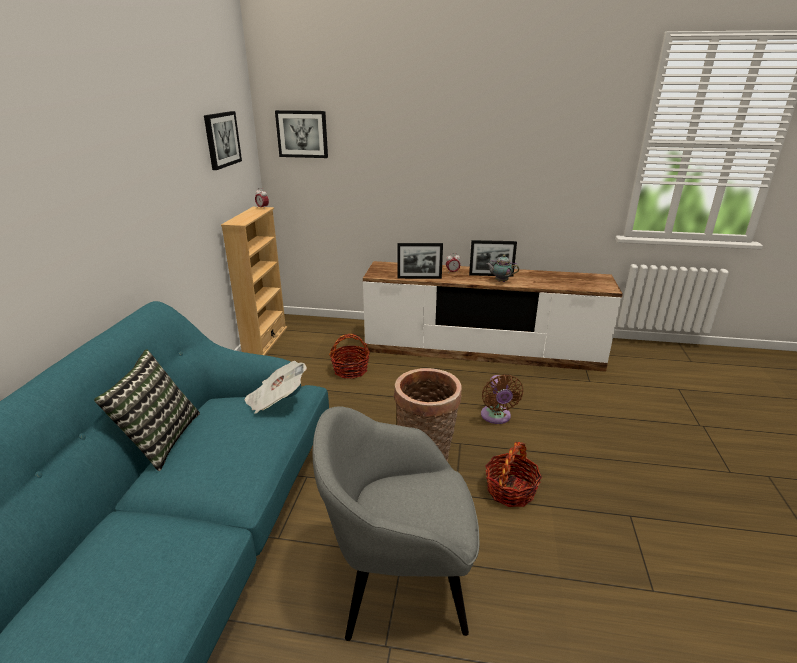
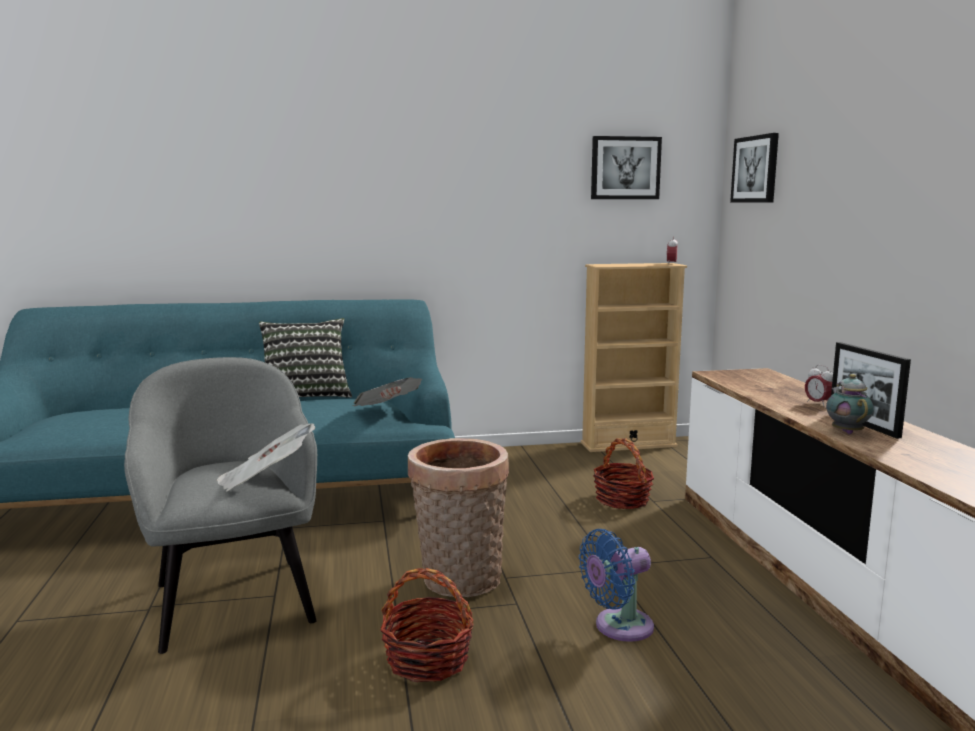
camera: 70 degrees right, 15 degrees down
(419, 278) = (749, 391): picture frame -> none
(436, 478) = (265, 482): none -> newspaper
(496, 417) = (618, 627): brown fan -> blue fan

